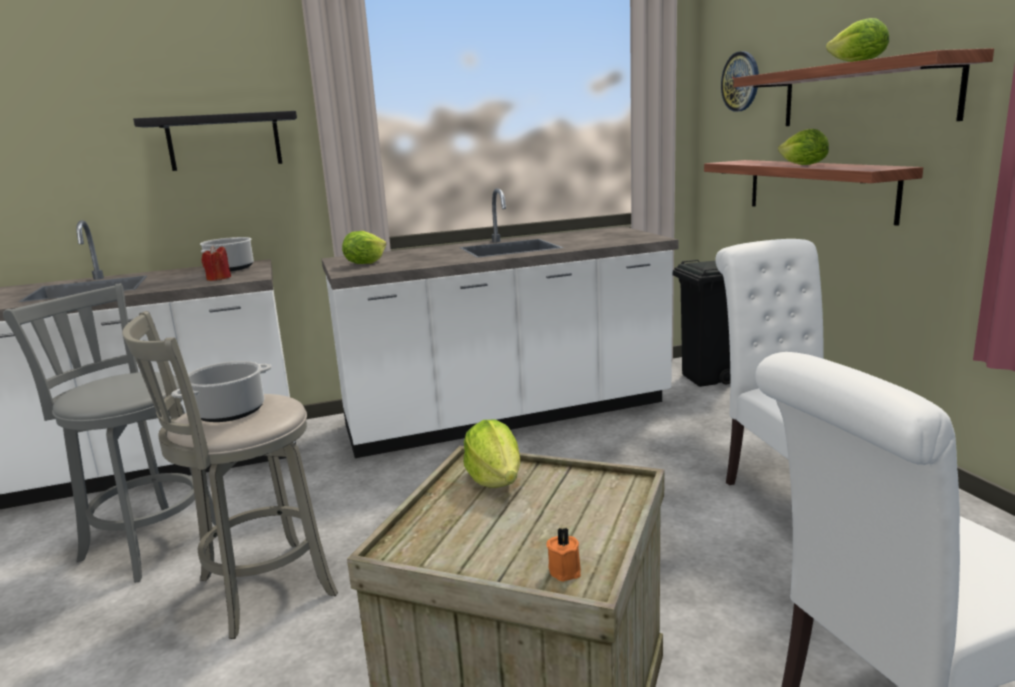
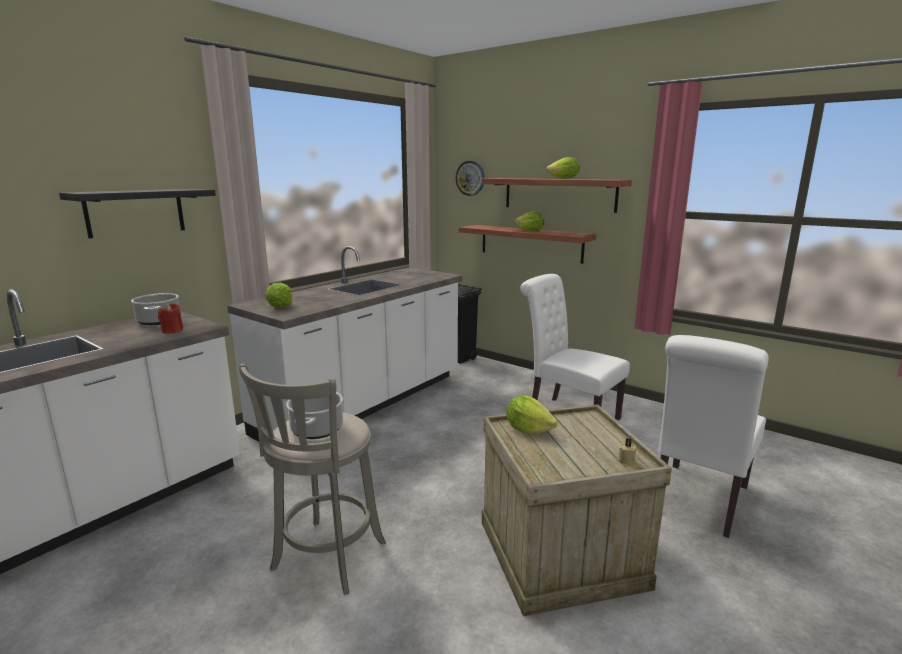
camera: 35 degrees left, 0 degrees up
(148, 541) = (181, 562): grey stool -> none
(566, 570) = (626, 460): orange candle -> beige candle

